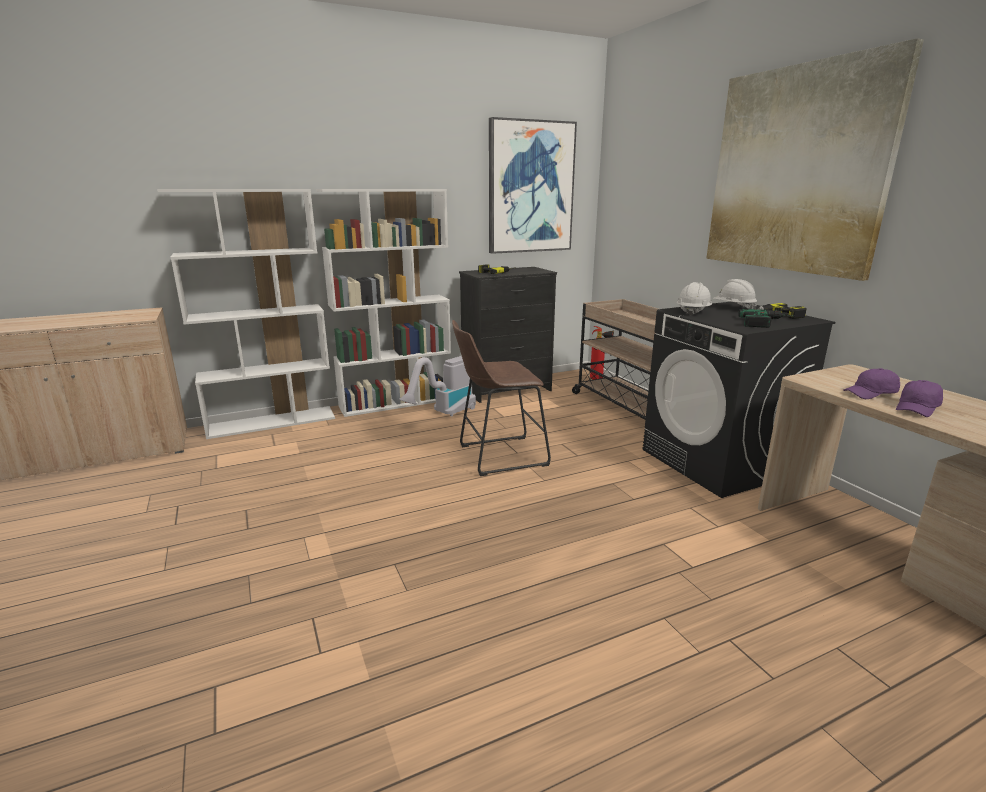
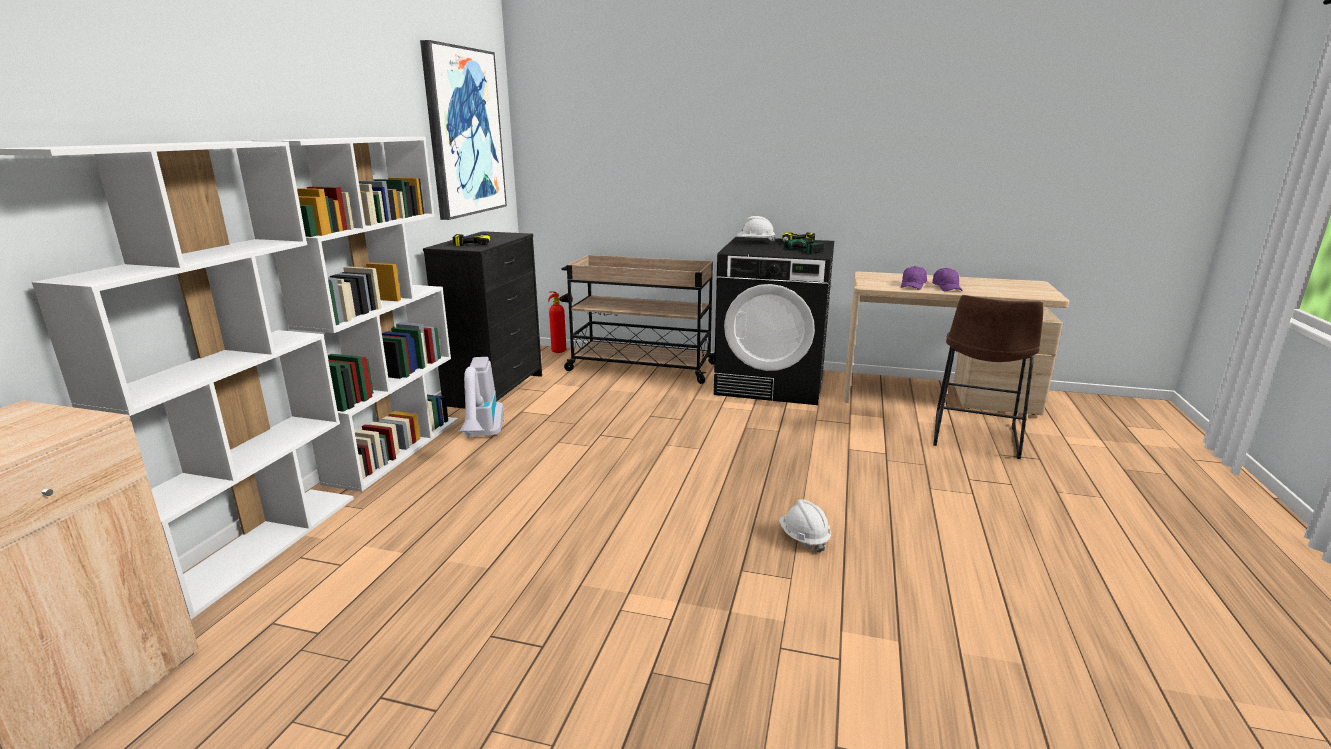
camera: 50 degrees left, 0 degrees up
(497, 456) = (623, 449): brown stool -> brown stool (974, 438)
(693, 312) = (746, 250): white hard hat -> white hard hat (804, 538)
(796, 171) = (778, 118): picture -> none

